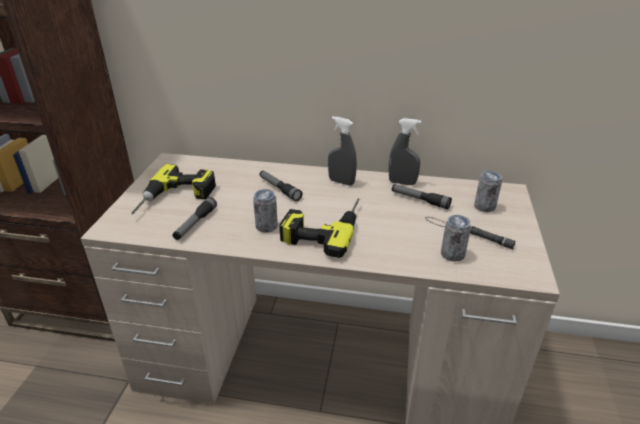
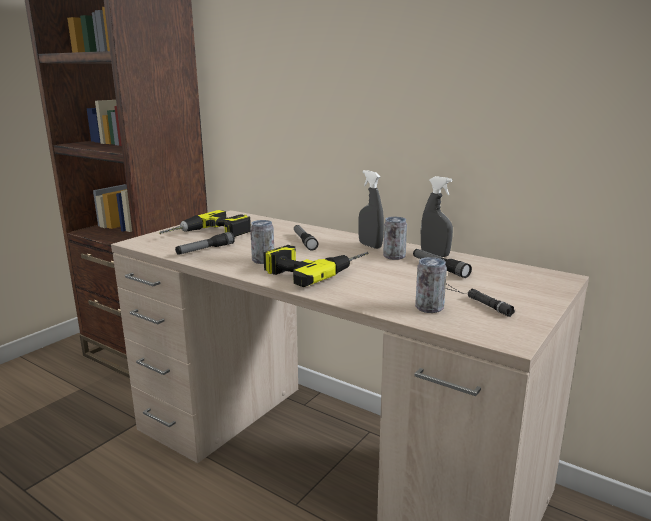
camera: 25 degrees right, 15 degrees down
(484, 207) = (512, 283): can -> can (394, 256)

